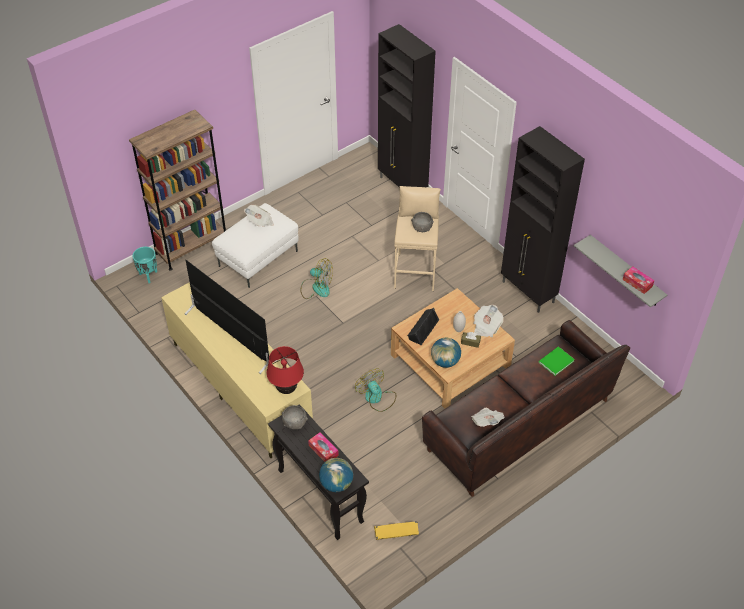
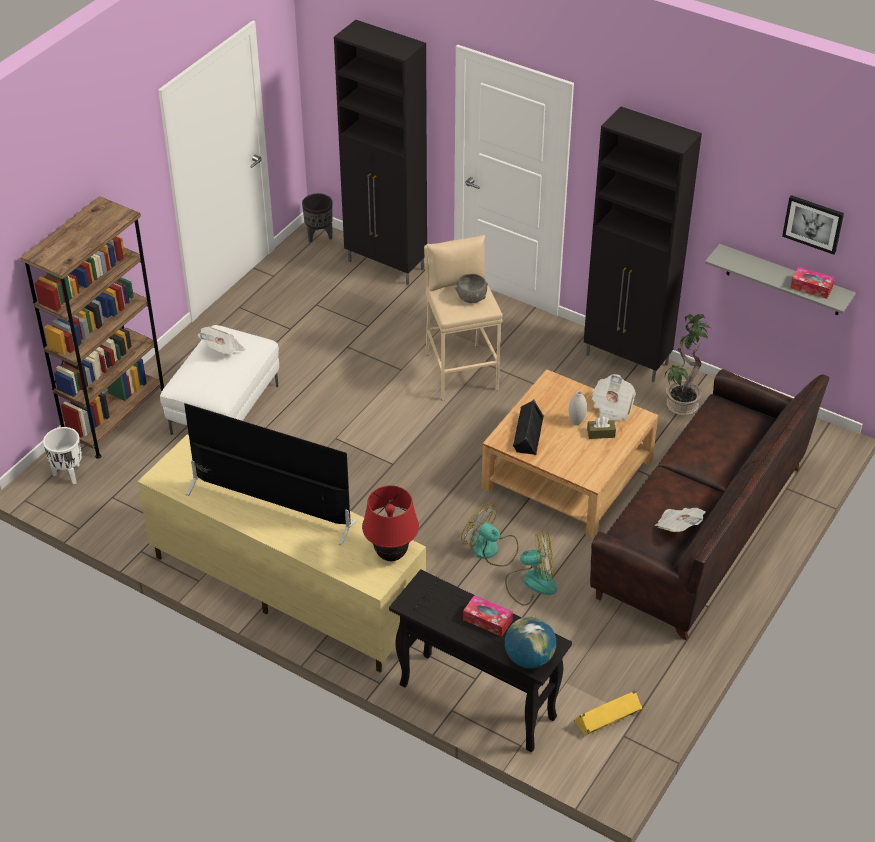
camera: 20 degrees left, 5 degrees down
(148, 276) = (68, 474): turquoise planter -> white planter
(294, 423) = (427, 596): grey bowl -> none
(316, 287) = (330, 427): fan -> fan (531, 583)
(370, 156) = (319, 236): none -> black planter
(445, 362) = (580, 467): globe -> none
(549, 332) = (681, 403): none -> potted plant
(555, 361) = (727, 427): green book -> none
(646, 240) = (813, 223): none -> picture

